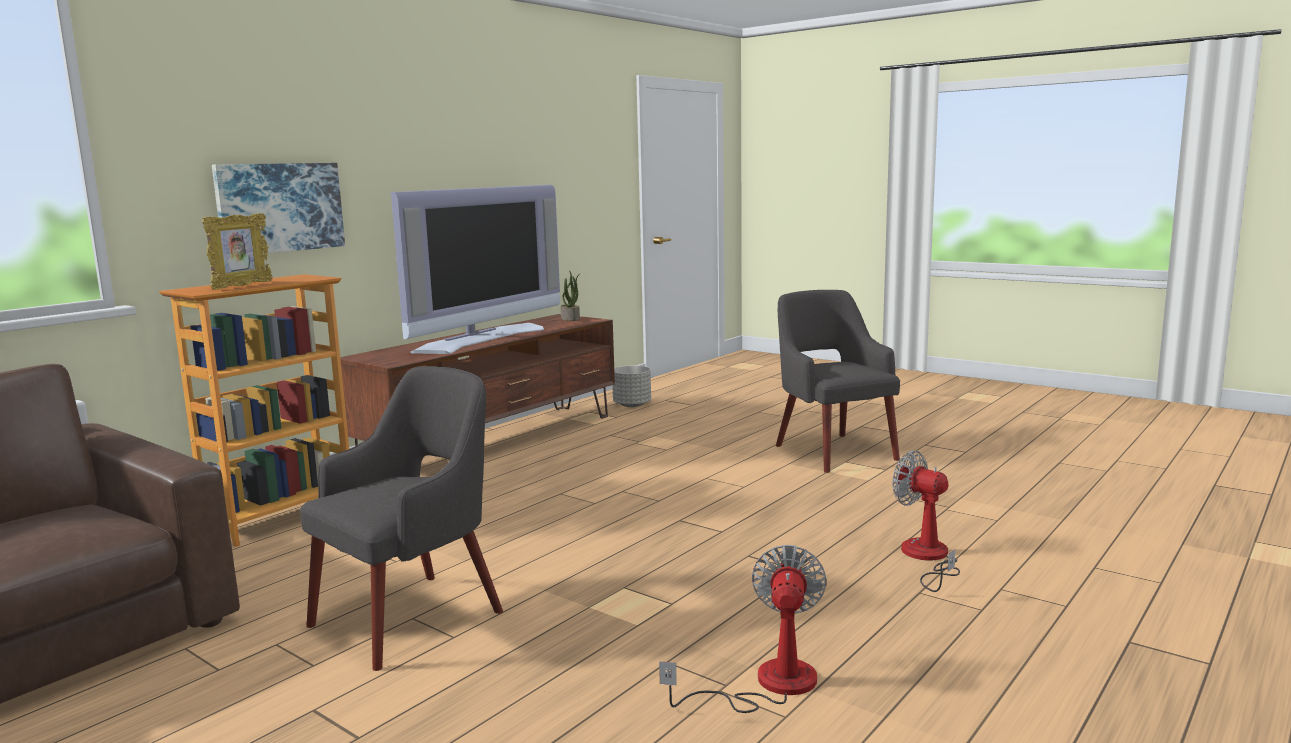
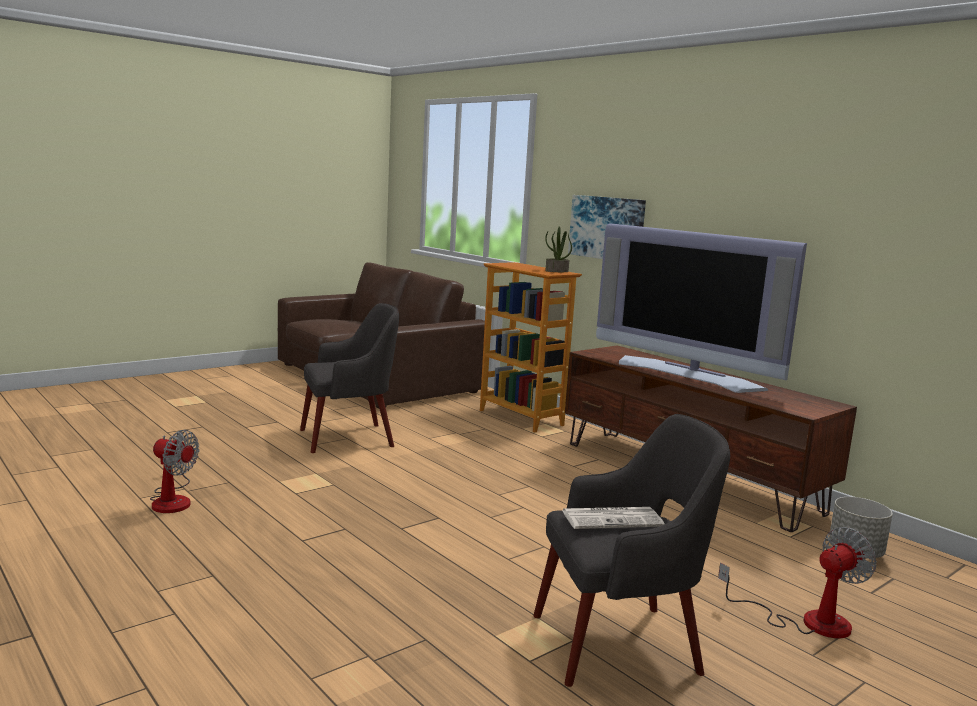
camera: 100 degrees right, 0 degrees up
(242, 286) = (518, 267): picture frame -> none
(410, 617) = (348, 438): grey armchair -> grey armchair turned 75 degrees counterclockwise
(571, 319) = (814, 406): potted plant -> potted plant (556, 271)
(834, 367) = (613, 519): none -> newspaper
(927, 558) = (264, 599): fan -> fan (808, 621)

